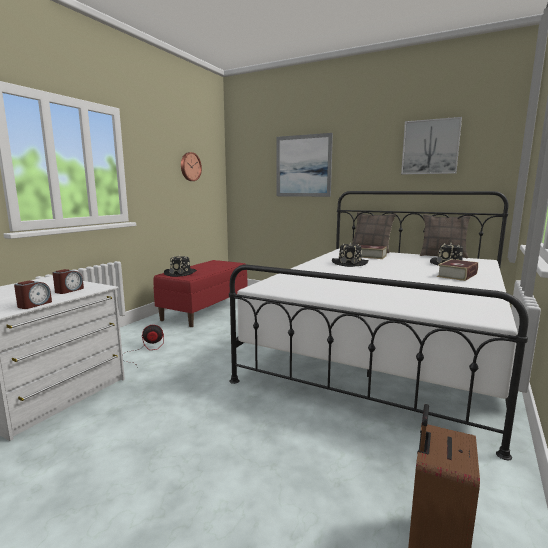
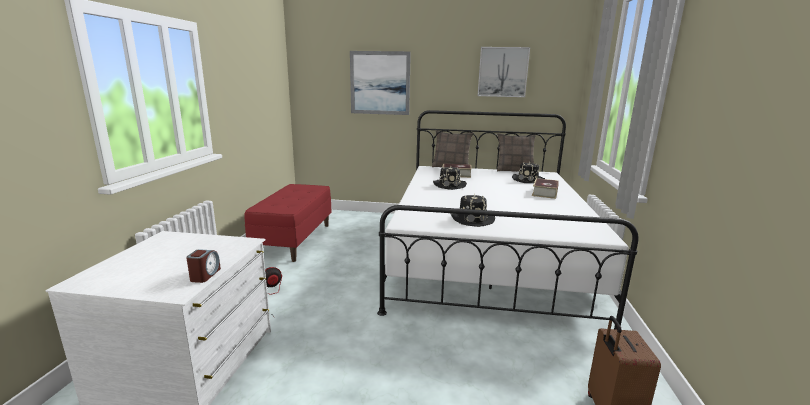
camera: 20 degrees left, 5 degrees up
(69, 290) = (217, 250): alarm clock -> none
(180, 273) = (273, 205): black hat -> black hat (472, 219)
(190, 166) = (260, 83): wall clock -> none

